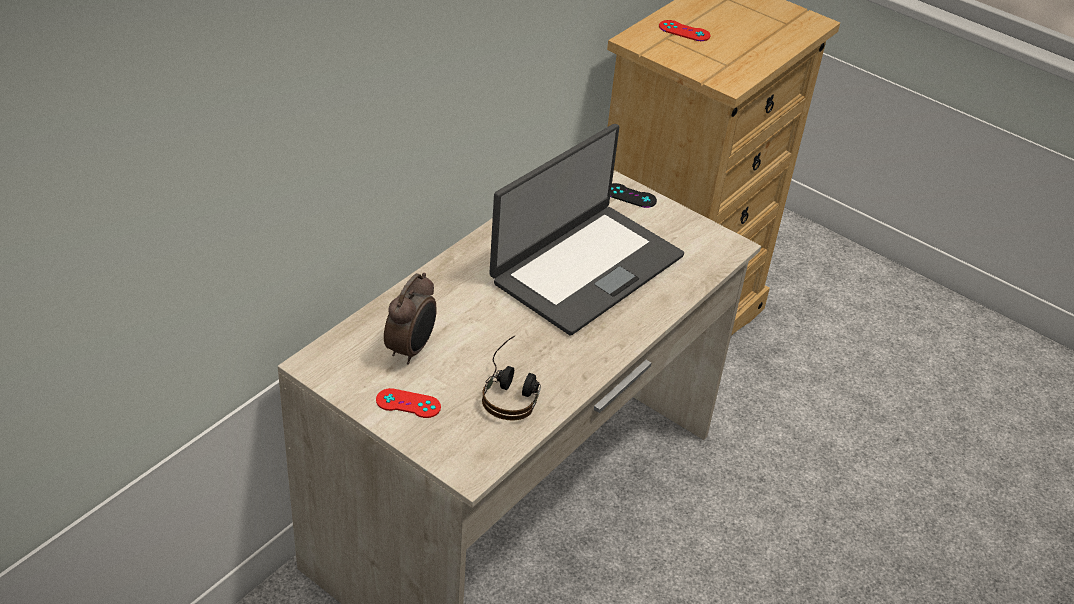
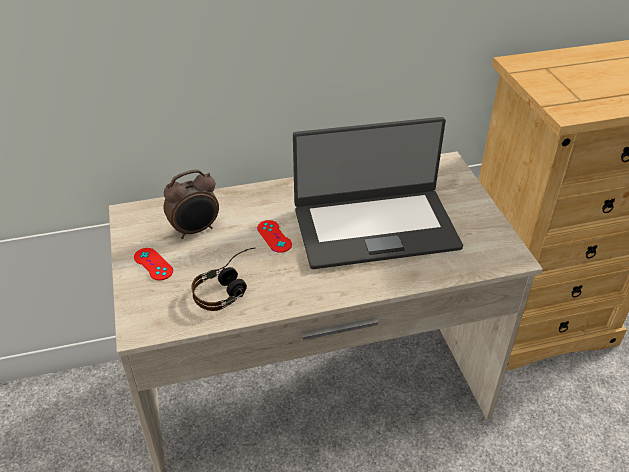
camera: 40 degrees right, 0 degrees up
(630, 196) = (464, 191): black game controller -> none
(684, 31) = (568, 67): red game controller -> red game controller (274, 236)

